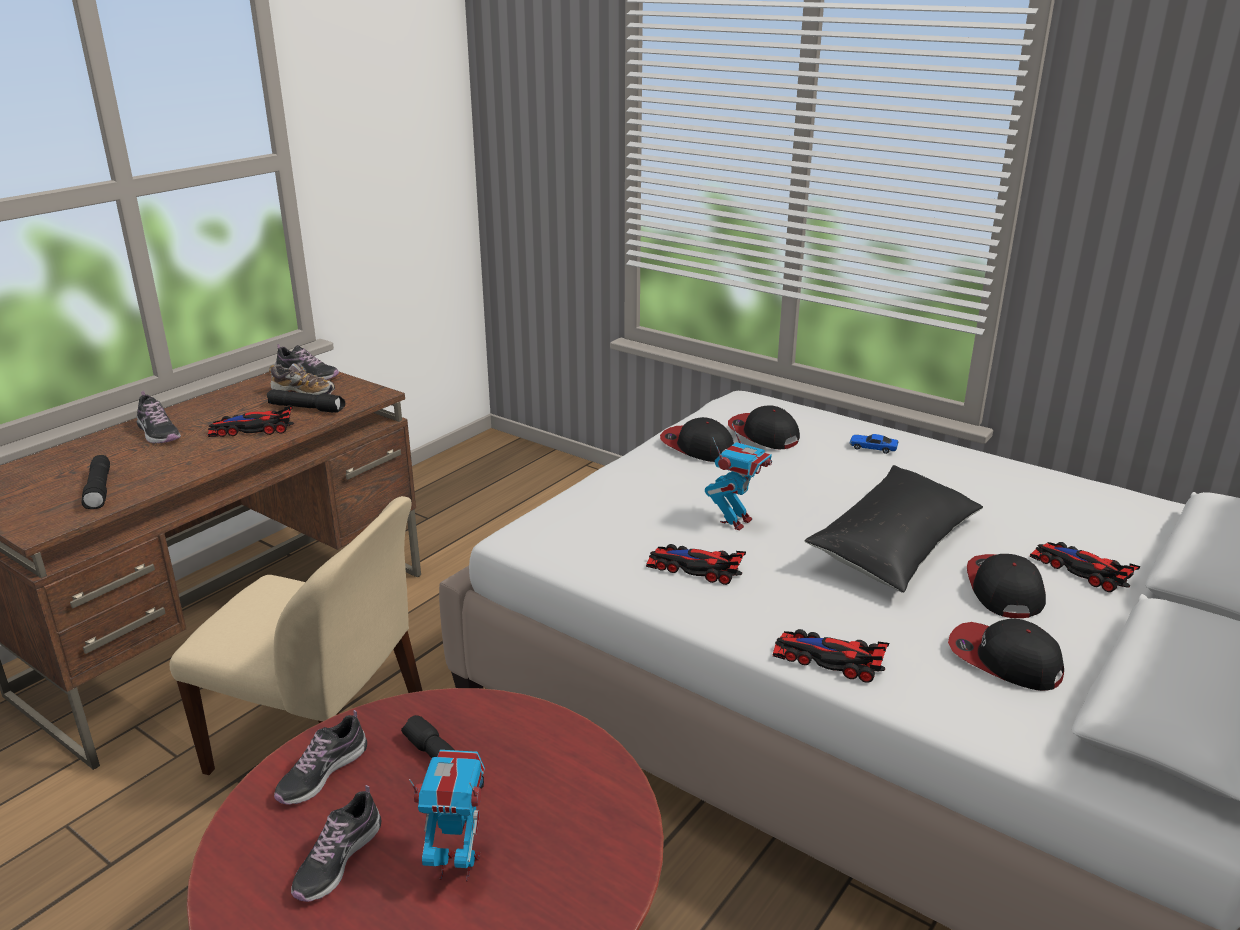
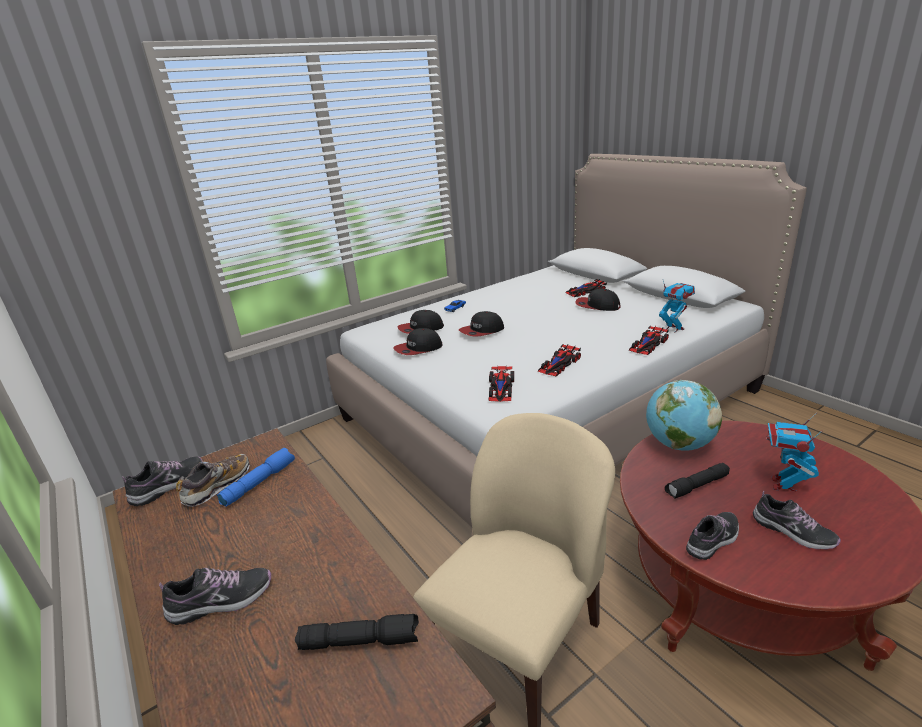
camera: 70 degrees left, 0 degrees up
(251, 429) = (279, 519): toy car -> toy car (501, 388)
(307, 408) = (259, 482): black flashlight -> blue flashlight
(322, 773) = (713, 540): shoe -> shoe turned 90 degrees counterclockwise
(557, 746) = (678, 444): none -> globe
(736, 521) = (514, 349): toy robot -> toy robot (674, 329)
(894, 545) = (554, 318): black pillow -> none
(1003, 660) = (650, 314): cap -> cap (482, 331)

